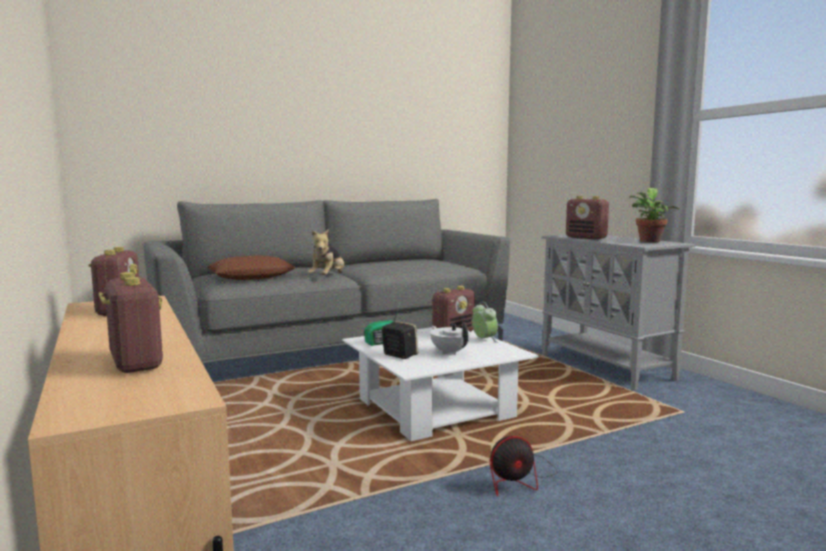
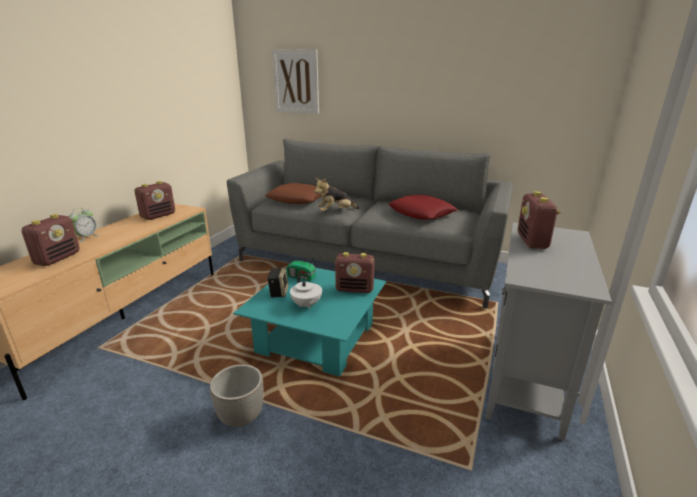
camera: 50 degrees right, 15 degrees up
(173, 124) = (296, 81): none -> picture
(410, 263) = (421, 213): none -> red pillow
(435, 408) = (316, 338): white coffee table -> turquoise coffee table
(449, 352) = (306, 305): white teapot -> white teapot turned 135 degrees clockwise
(484, 340) = (355, 306): alarm clock -> alarm clock (86, 237)
(518, 477) = (240, 417): fan -> planter
(650, 241) = (570, 274): potted plant -> none

